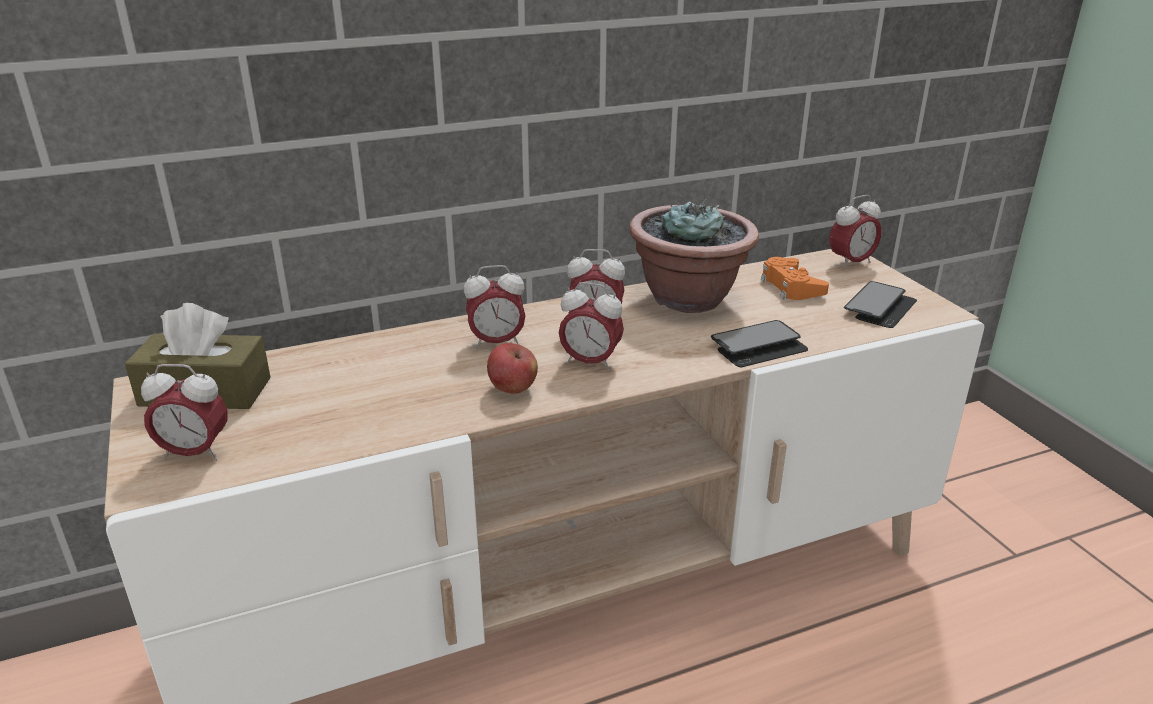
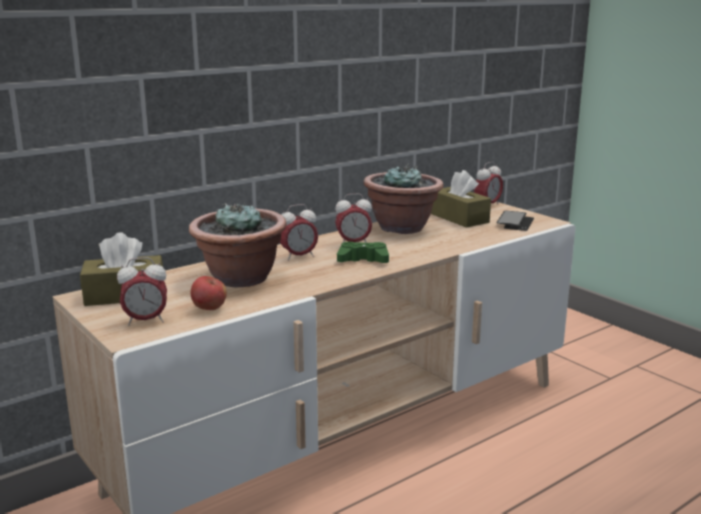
camera: 15 degrees left, 10 degrees down
(385, 379) = (240, 279): none -> potted plant
(512, 389) = (325, 275): apple -> apple (209, 309)
(590, 363) = (363, 260): alarm clock -> green game controller
(758, 346) = (457, 244): phone -> none
(791, 286) = (459, 218): orange game controller -> brown tissue box

